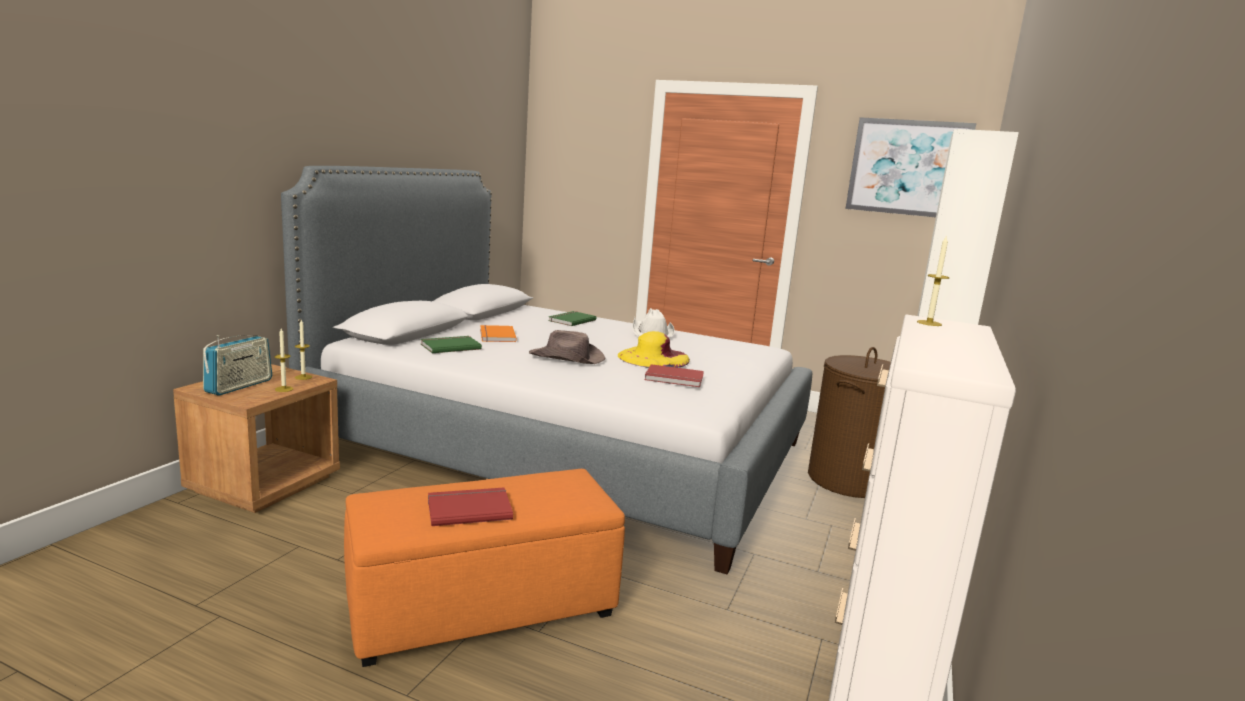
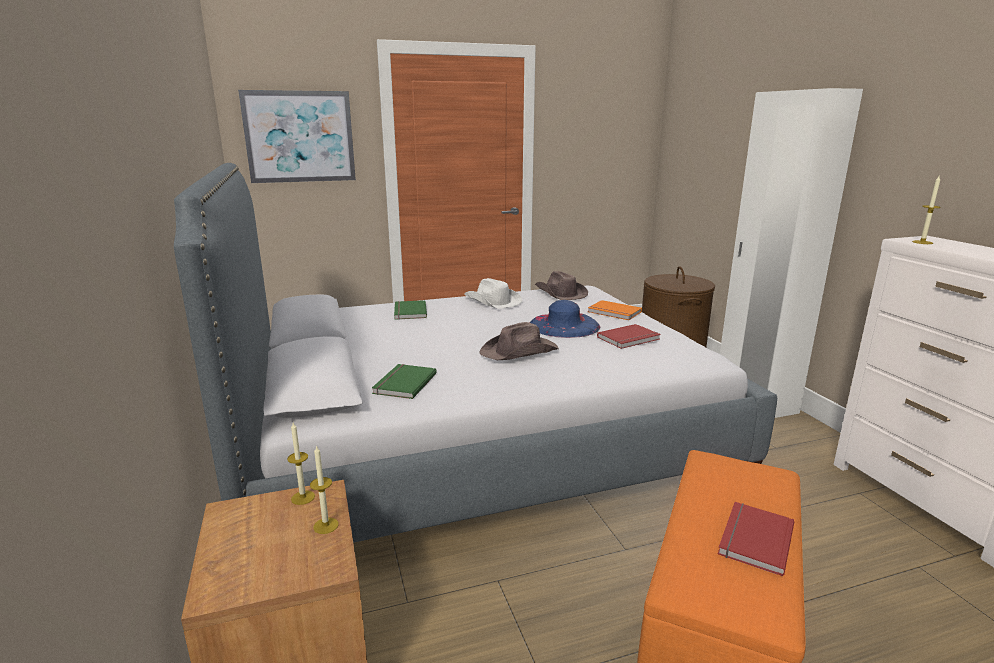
camera: 40 degrees left, 5 degrees up
(239, 386) = (263, 555): radio -> none
(496, 336) = (403, 353): orange book -> orange book (614, 312)
(653, 357) = (564, 325): yellow hat -> blue hat
(727, 344) = (560, 293): none -> brown hat
(908, 168) = (610, 115): picture -> picture (299, 137)

